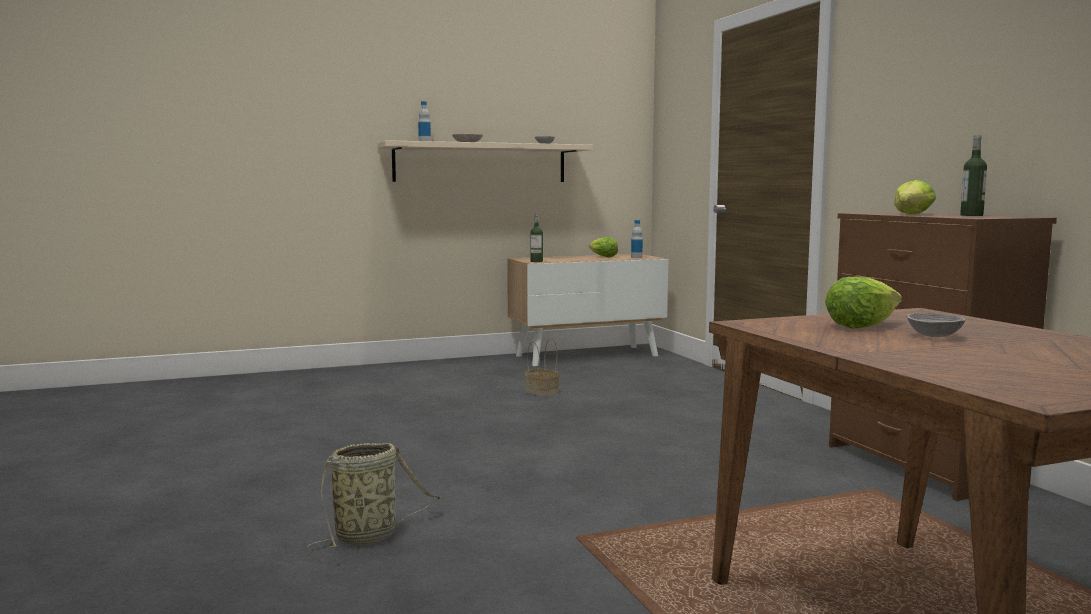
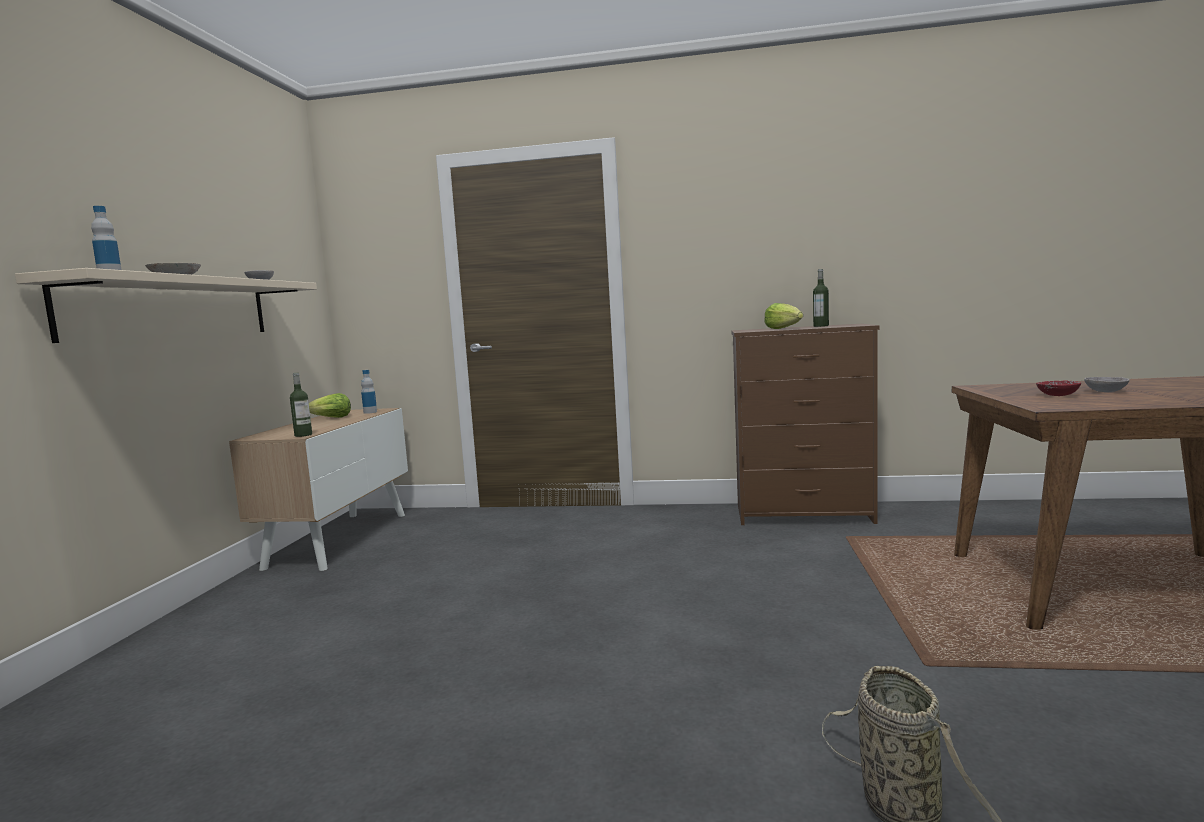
camera: 60 degrees left, 0 degrees up
(543, 392) = (440, 587): basket -> none
(861, 326) = (1057, 395): lettuce -> red bowl

